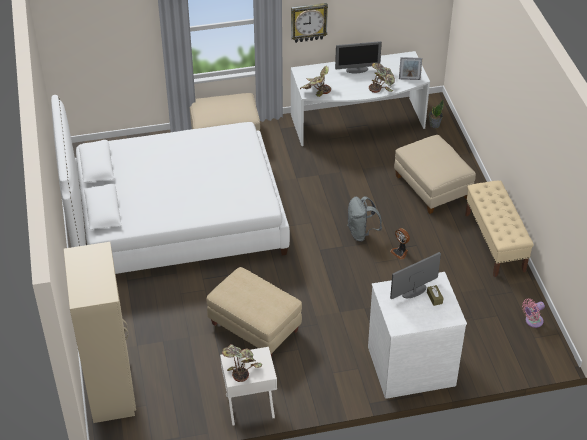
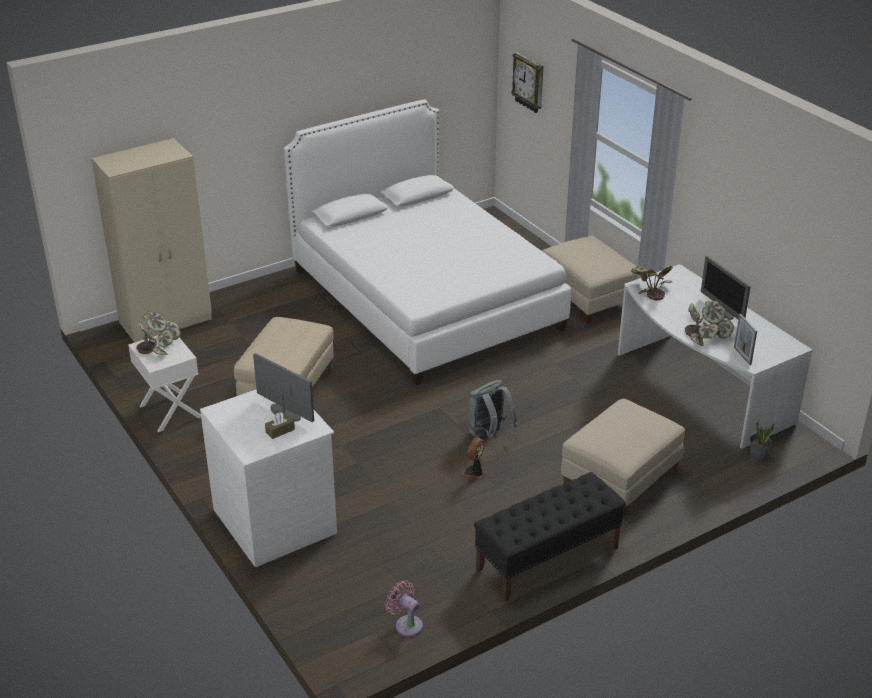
camera: 70 degrees right, 10 degrees down
(308, 22) = (708, 212): wall clock -> wall clock (529, 82)
(495, 242) = (547, 559): beige bench -> black bench

